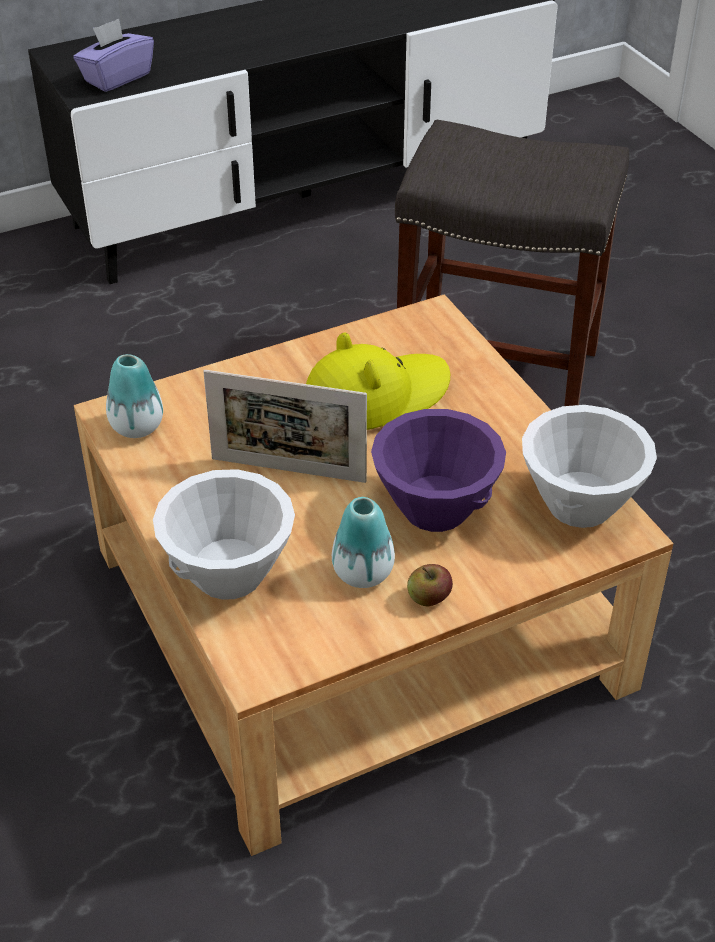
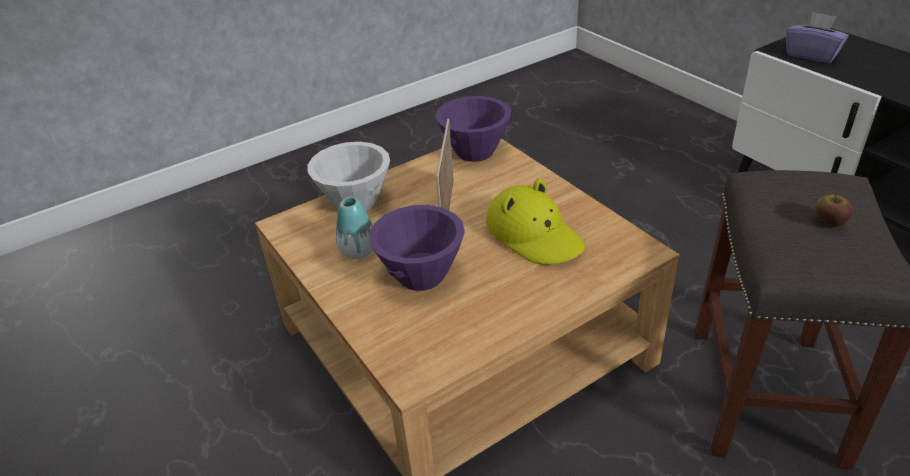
camera: 85 degrees right, 5 degrees down
(137, 426) = (474, 151): vase -> purple bowl
(429, 598) = (337, 281): apple -> apple (829, 221)
(578, 504) = (437, 349): white bowl -> none

